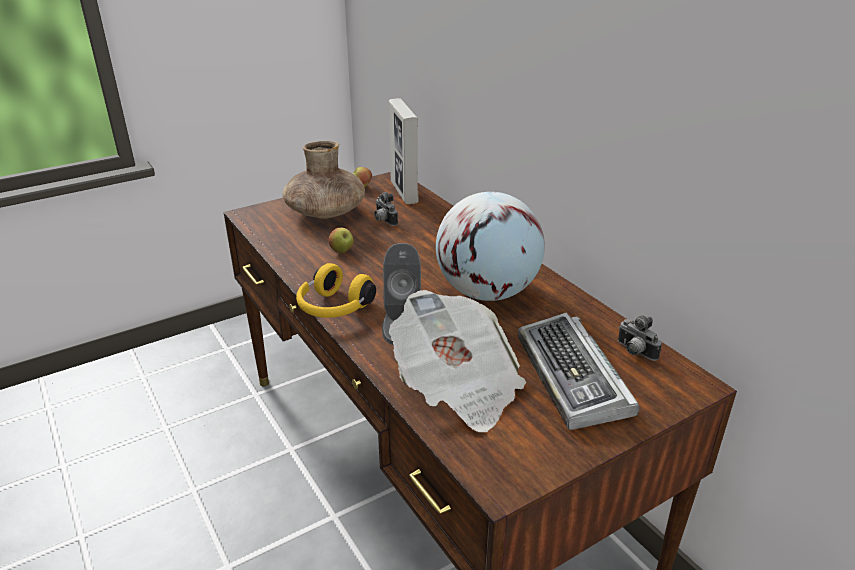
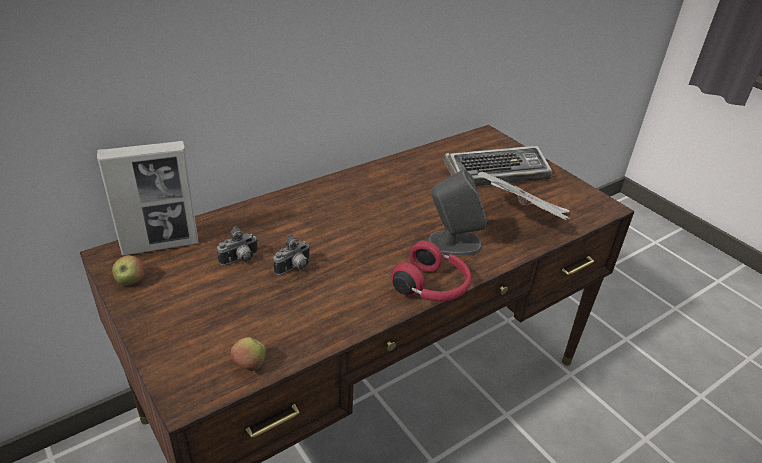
camera: 95 degrees left, 5 degrees up
(325, 213) = (205, 311): brown vase -> none
(333, 308) = (432, 287): yellow headphones -> red headphones
(342, 251) = (314, 289): apple -> apple (249, 366)
(487, 292) = (392, 199): globe -> none
(634, 352) = (461, 148): camera -> camera (294, 268)

